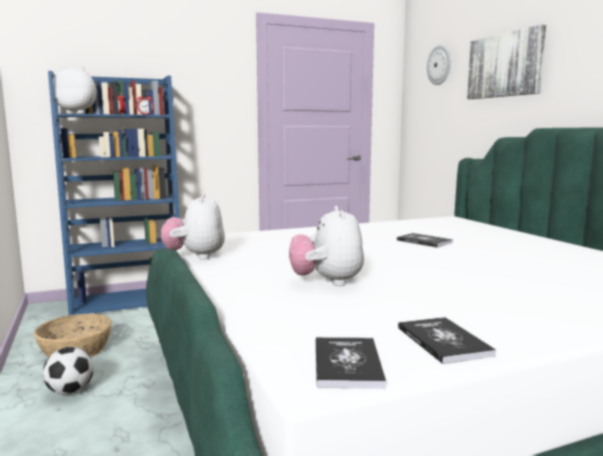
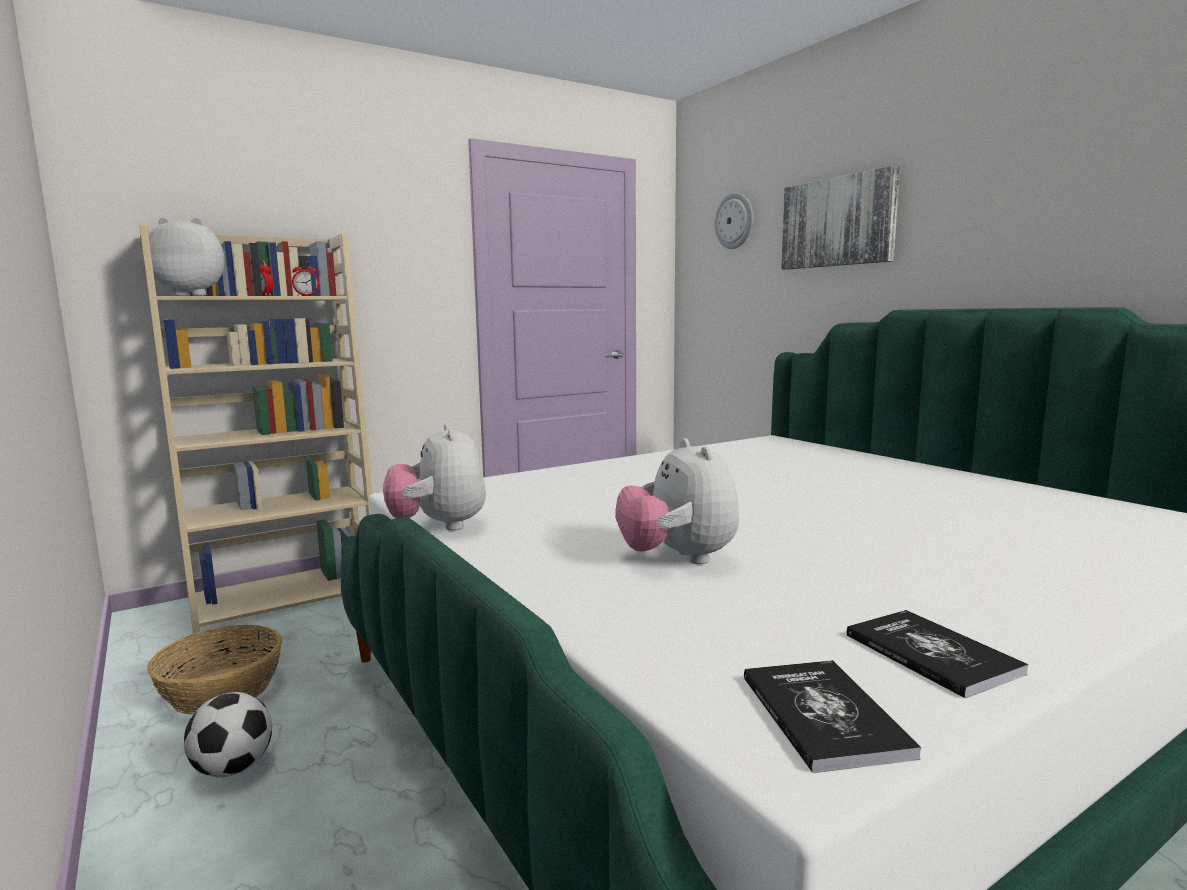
camera: 10 degrees left, 0 degrees up
(128, 301) = (288, 594): blue bookcase -> beige bookcase
(424, 241) = (764, 478): book -> none

